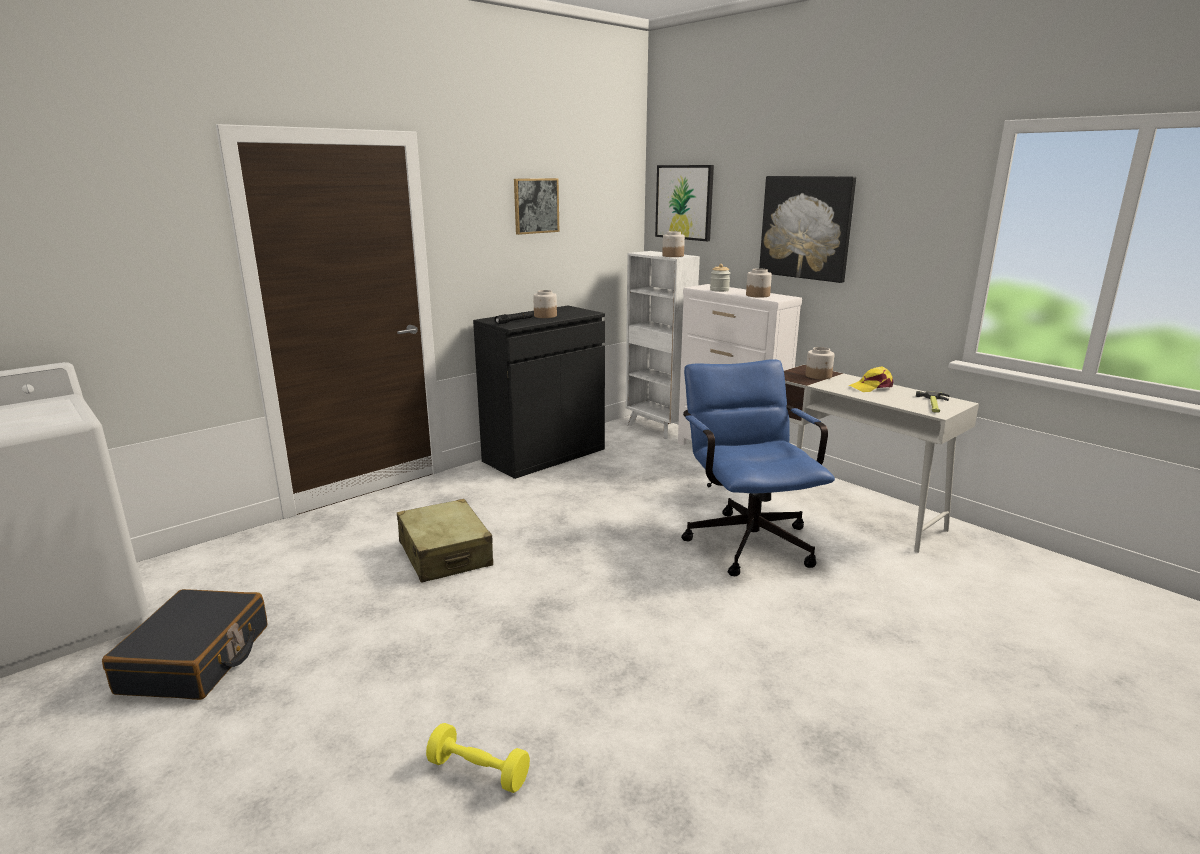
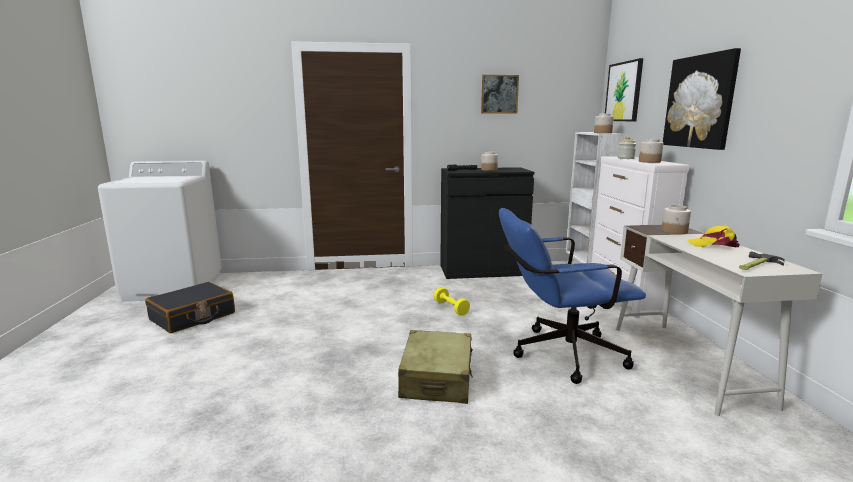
camera: 35 degrees right, 5 degrees down
(445, 554) = (354, 306): beige suitcase -> beige suitcase (437, 379)
(478, 771) = (214, 415): yellow dumbbell -> yellow dumbbell (451, 308)
(746, 538) = (558, 354): blue office chair -> blue office chair turned 120 degrees counterclockwise

